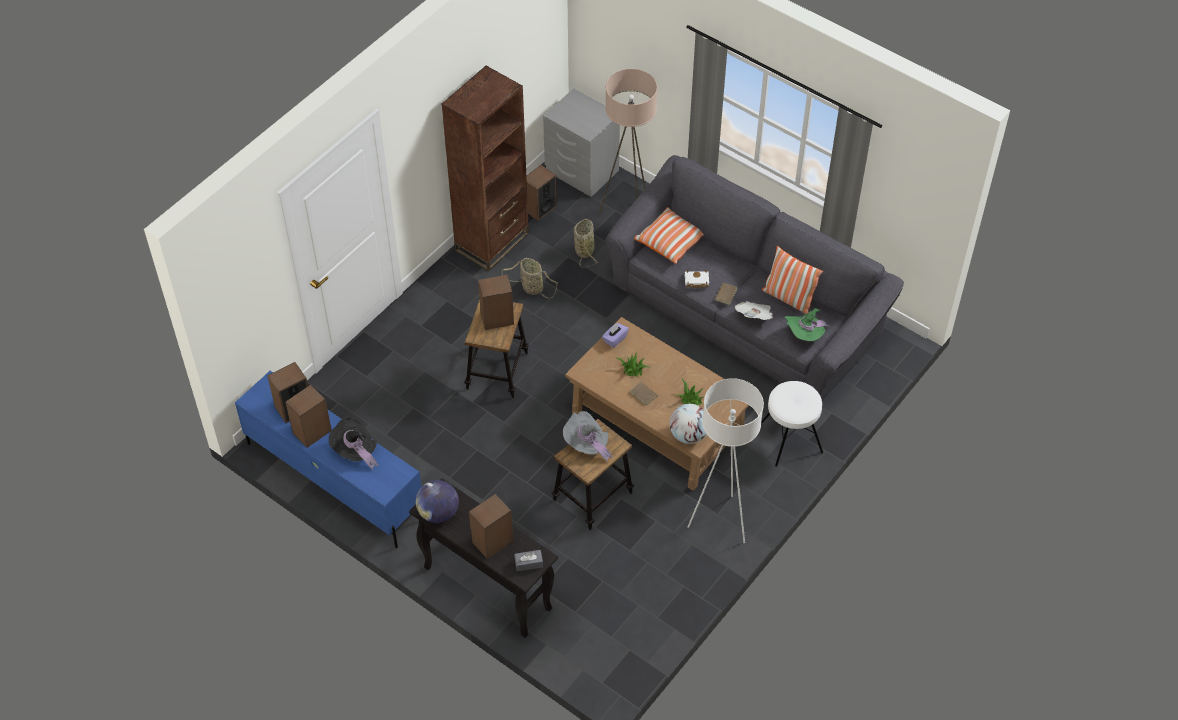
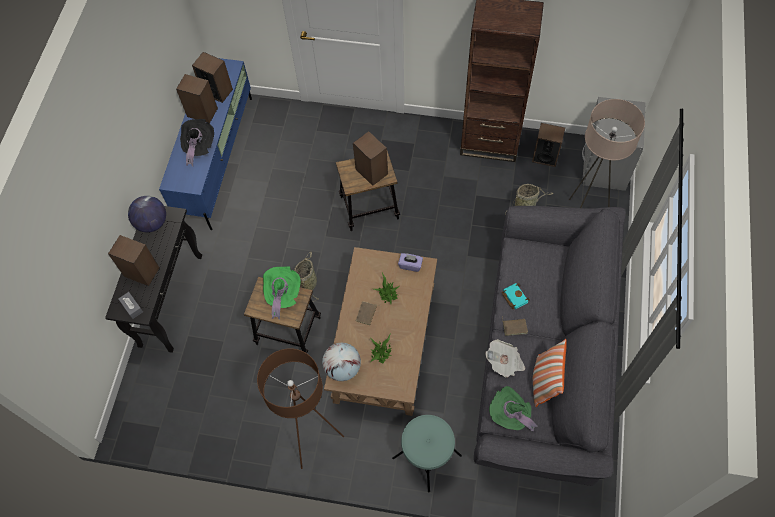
camera: 65 degrees right, 10 degrees up
(530, 287) = (462, 190): basket -> basket (308, 282)
(587, 445) = (282, 295): grey hat -> green hat
(670, 242) = (544, 257): pillow -> none
(696, 281) = (514, 297): white book -> turquoise book
(721, 521) = (313, 439): white floor lamp -> brown floor lamp
(789, 439) = (427, 457): white stool -> turquoise stool

